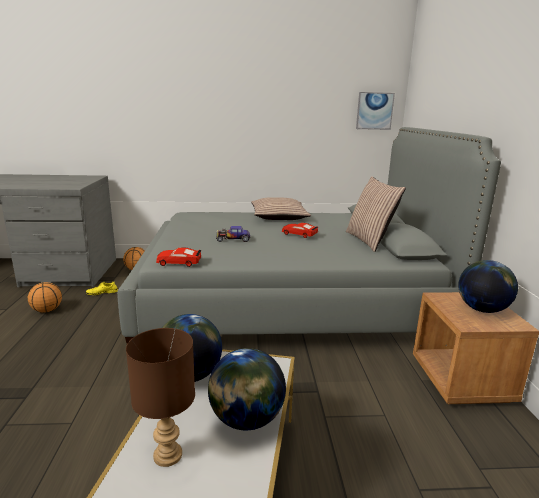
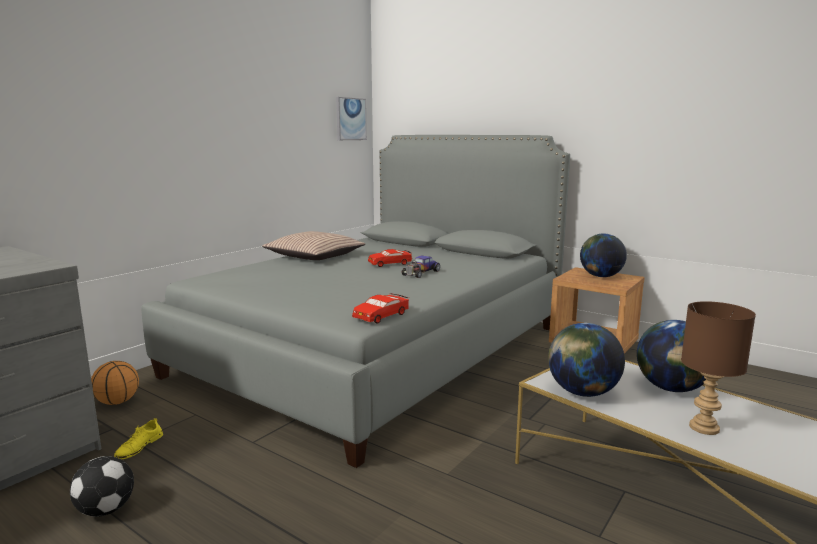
camera: 50 degrees left, 5 degrees down
(47, 311) = (106, 510): basketball -> football
(233, 239) = (350, 284): toy car -> toy car (420, 273)
(369, 240) = (451, 253): pillow -> none

